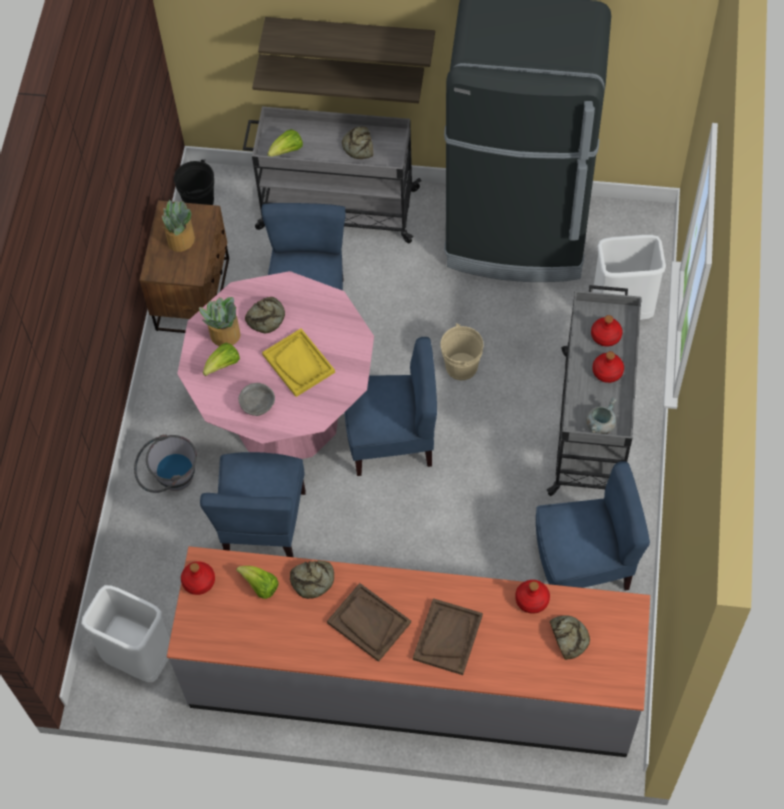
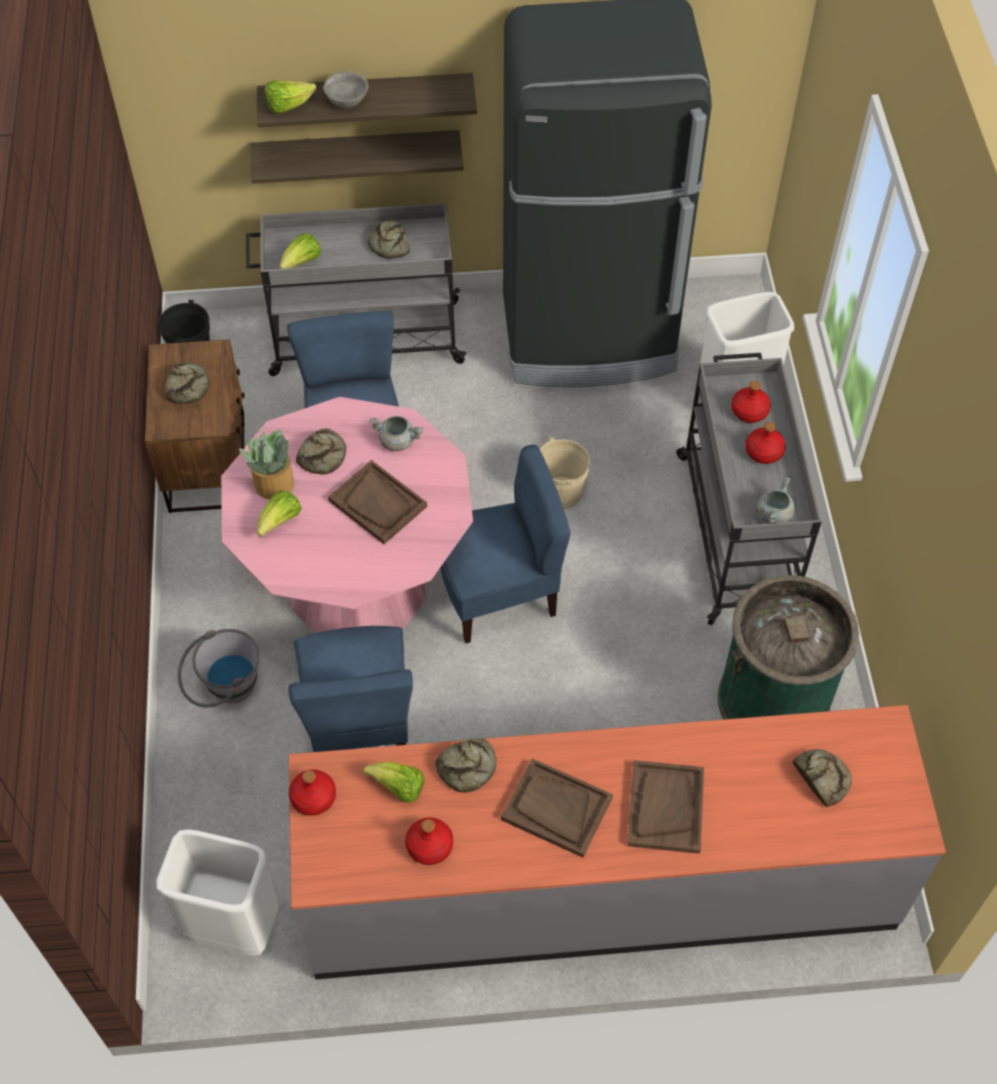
camera: 15 degrees left, 5 degrees down
(180, 240) = (188, 386): potted plant -> bread
(257, 406) = (337, 564): grey bowl -> grey bowl (347, 102)
(285, 39) = (288, 106): none -> lettuce
(299, 363) = (378, 503): yellow tray -> brown tray
(325, 315) = (398, 441): none -> grey cooking pot
(532, 599) = (760, 738): red bottle -> red bottle (429, 845)
(583, 565) = (773, 700): blue chair -> green trash can

